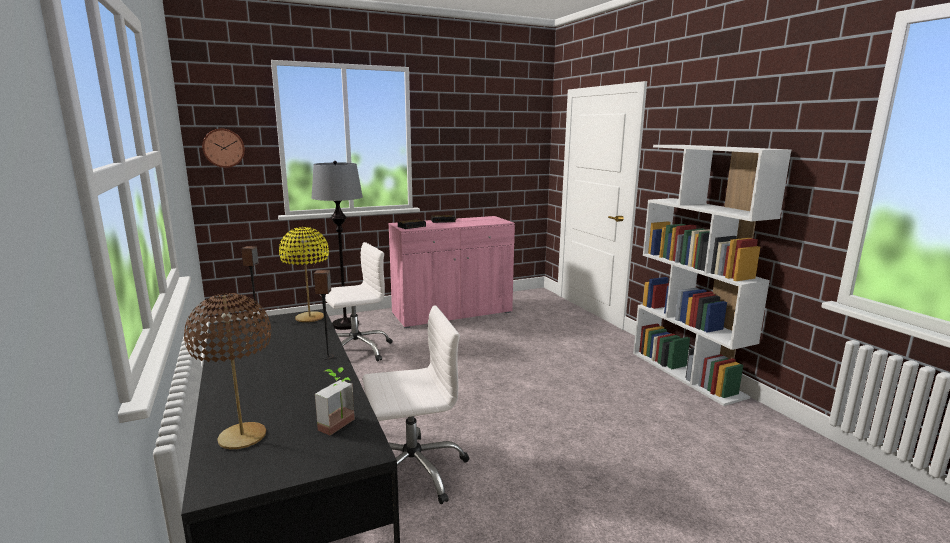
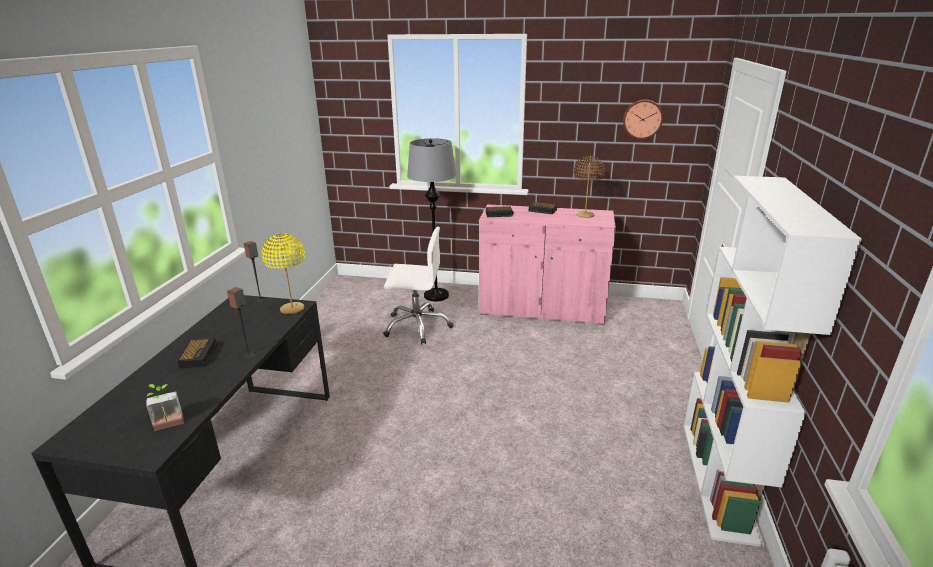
camera: 35 degrees right, 10 degrees up
(223, 148) = (348, 119): wall clock -> wall clock (642, 119)
(241, 437) = (118, 409): brown table lamp -> brown table lamp (584, 215)
(265, 372) = (199, 355): none -> alarm clock
(413, 470) = (338, 463): white office chair -> none

